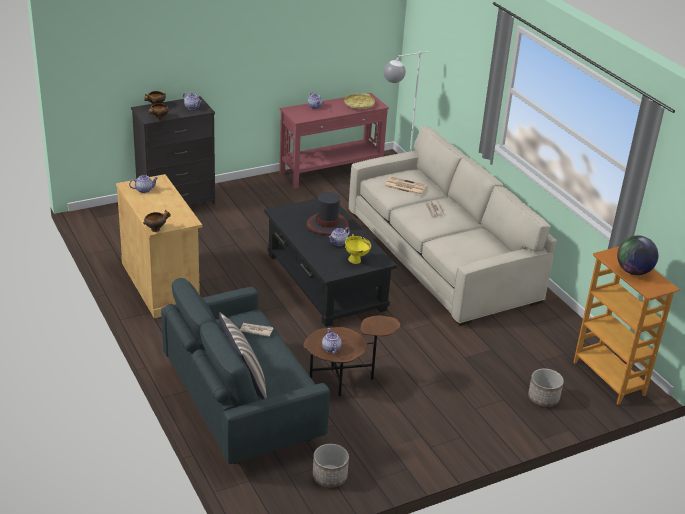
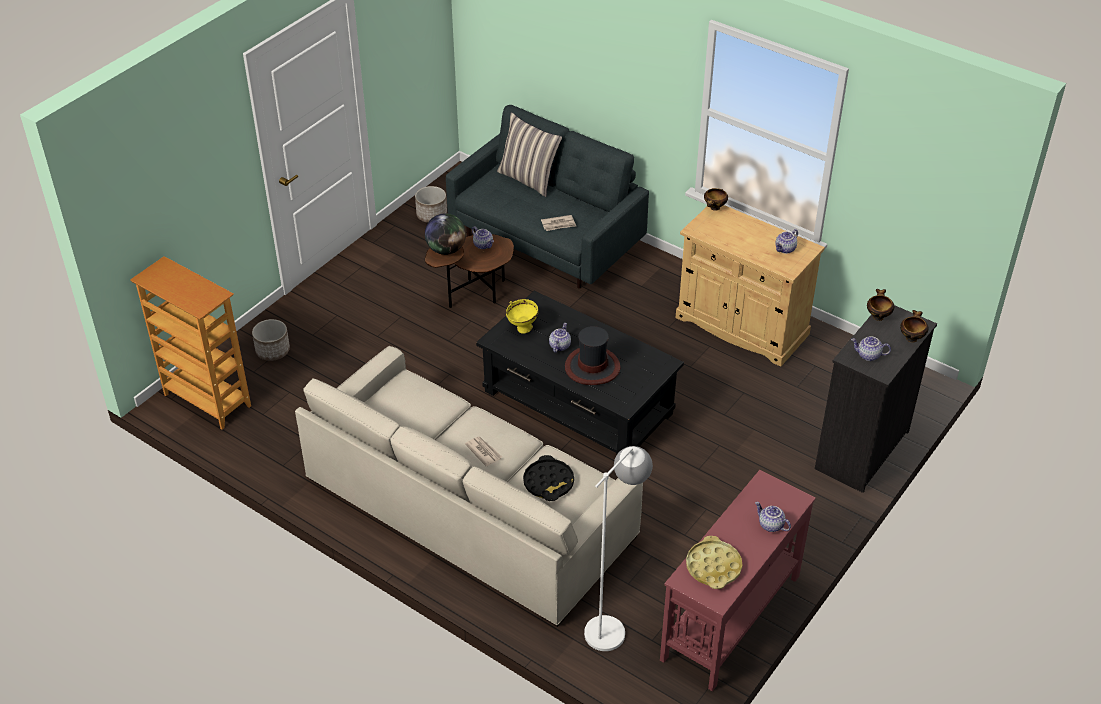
camera: 155 degrees right, 10 degrees up
(404, 186) = (548, 482): newspaper -> black tray
(633, 271) = (183, 284): globe -> globe (446, 250)

